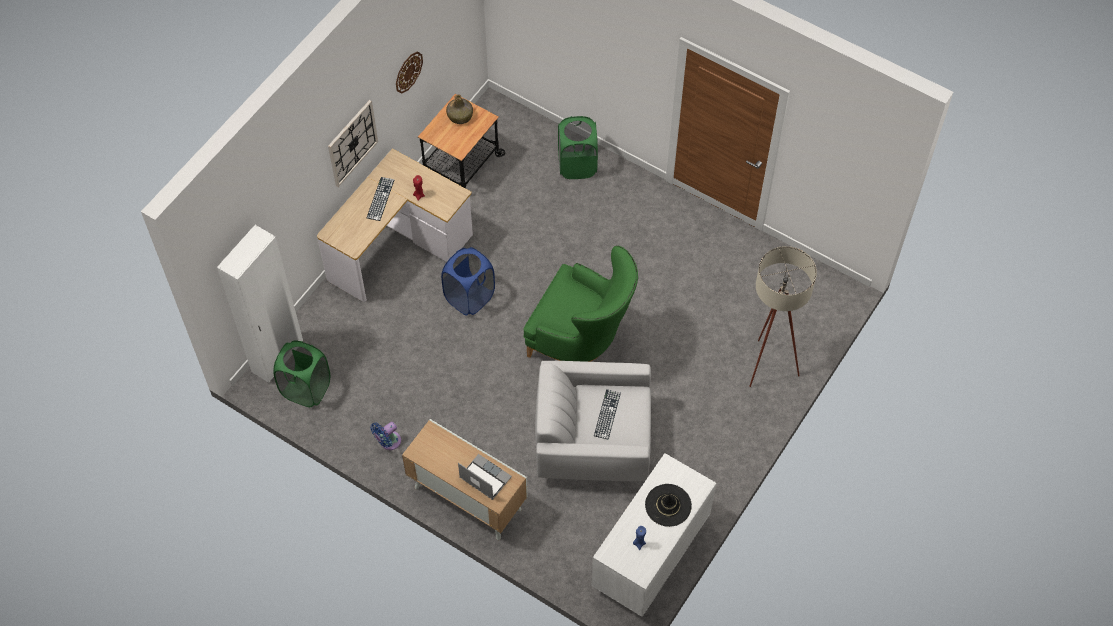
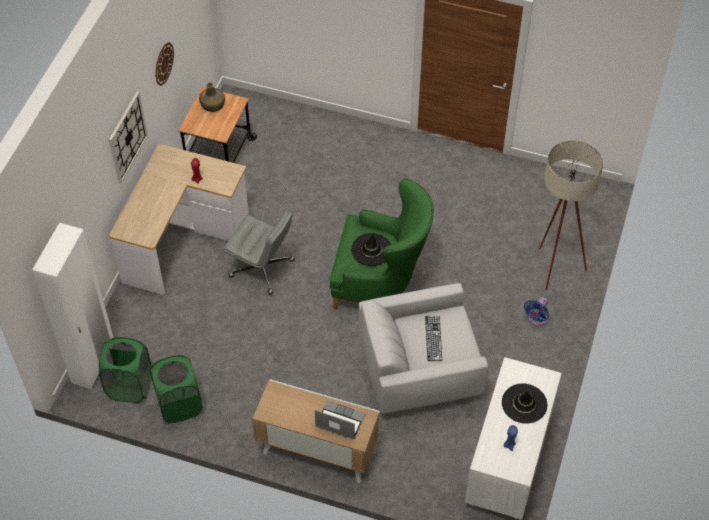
camera: 15 degrees left, 5 degrees down
(380, 199) = (161, 190): keyboard -> none
(388, 442) = (225, 417): blue fan -> blue fan (536, 319)
(469, 297) = (262, 268): blue laundry basket -> grey office chair
(574, 307) = (371, 250): none -> black hat
(577, 165) = (325, 133): green laundry basket -> green laundry basket (180, 405)

